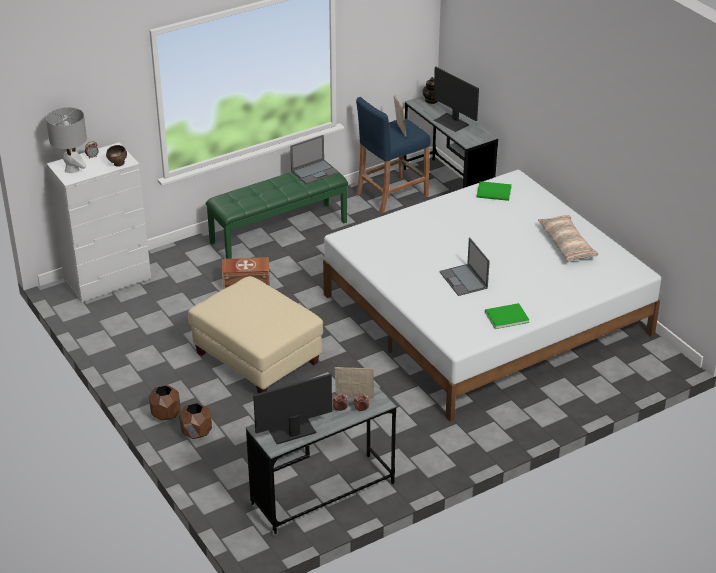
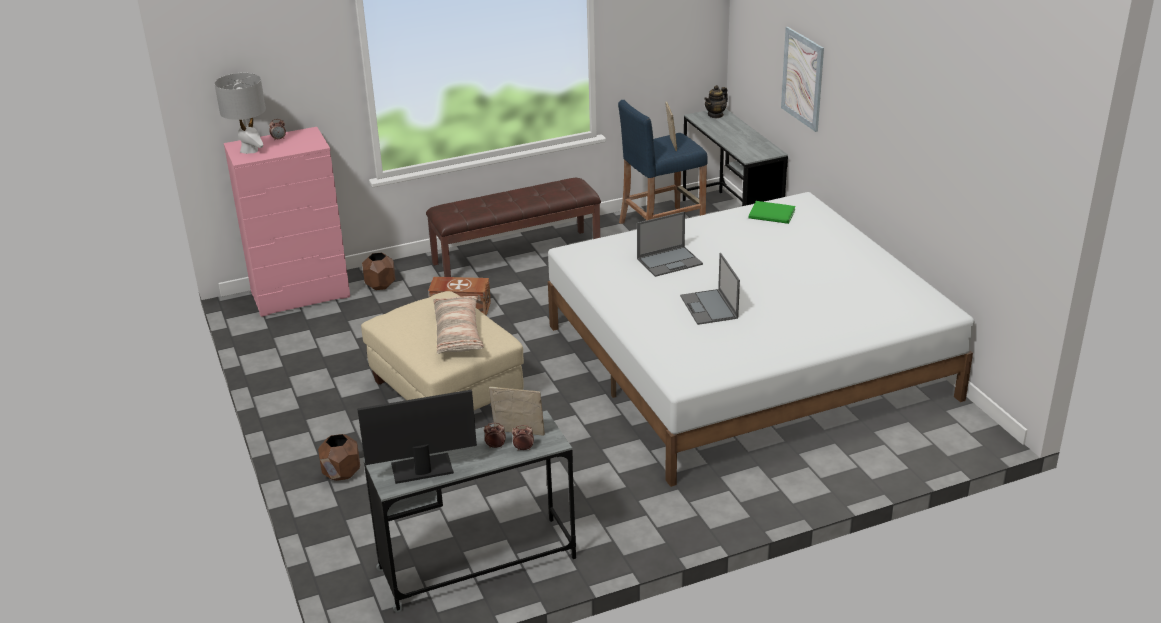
camera: 10 degrees right, 5 degrees down
(108, 280) = (301, 295): white dresser -> pink dresser
(118, 164) = (304, 147): brown bowl -> none
(165, 414) = (311, 449): brown planter -> brown planter (380, 285)
(278, 232) = (516, 256): green bench -> brown bench
(315, 171) = (563, 186): laptop -> laptop (670, 261)
(451, 122) = (734, 137): monitor -> none
(505, 317) = (753, 352): green book -> none
(511, 80) = (802, 78): none -> picture
(567, 244) = (853, 275): pillow -> pillow (458, 333)

